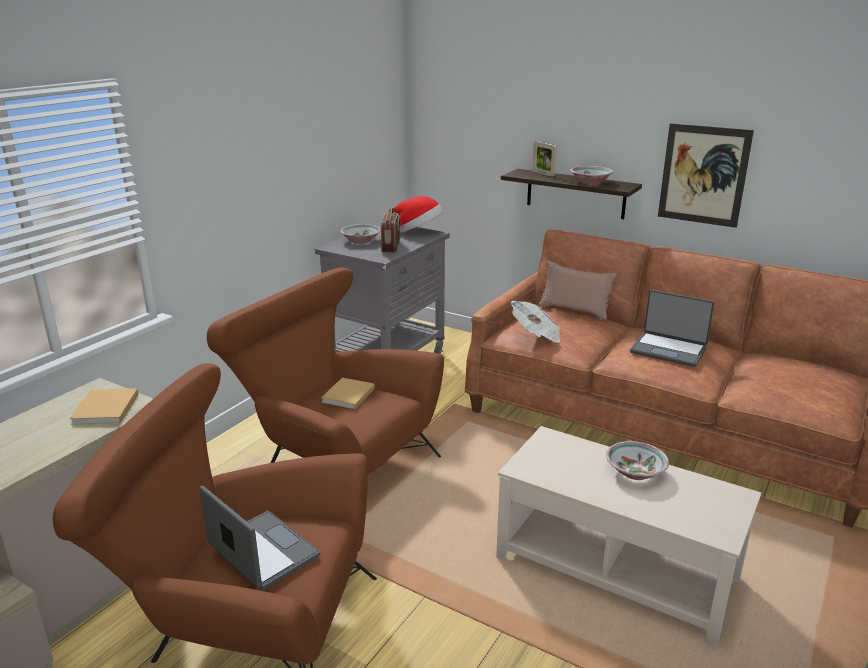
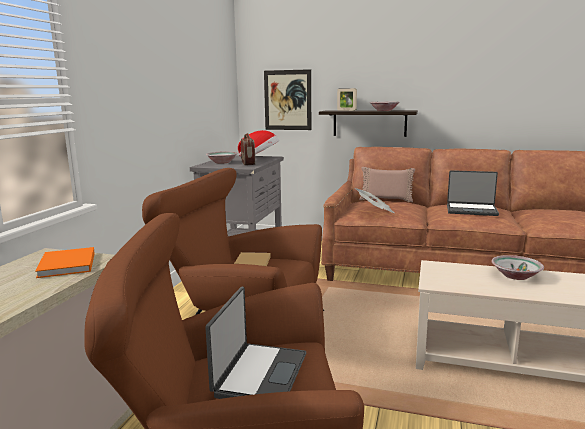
camera: 15 degrees left, 10 degrees down
(105, 410) = (67, 265): beige book -> orange book
(262, 552) = (259, 375): laptop -> laptop turned 75 degrees clockwise
(703, 175) = (460, 99): picture -> picture (287, 100)

